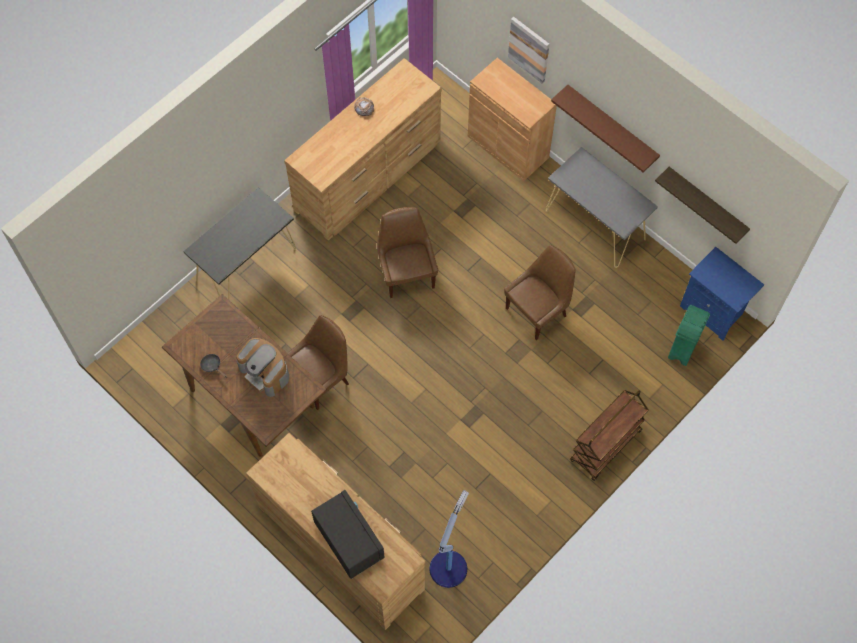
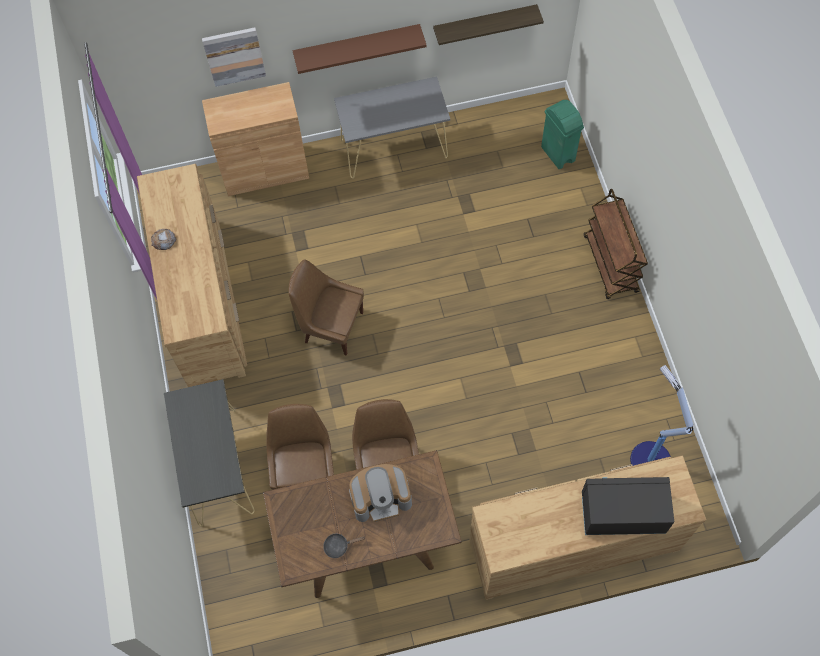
camera: 55 degrees left, 0 degrees up
(538, 311) = (445, 241): brown chair -> brown chair (305, 470)
(713, 311) = (538, 111): blue nightstand -> none

